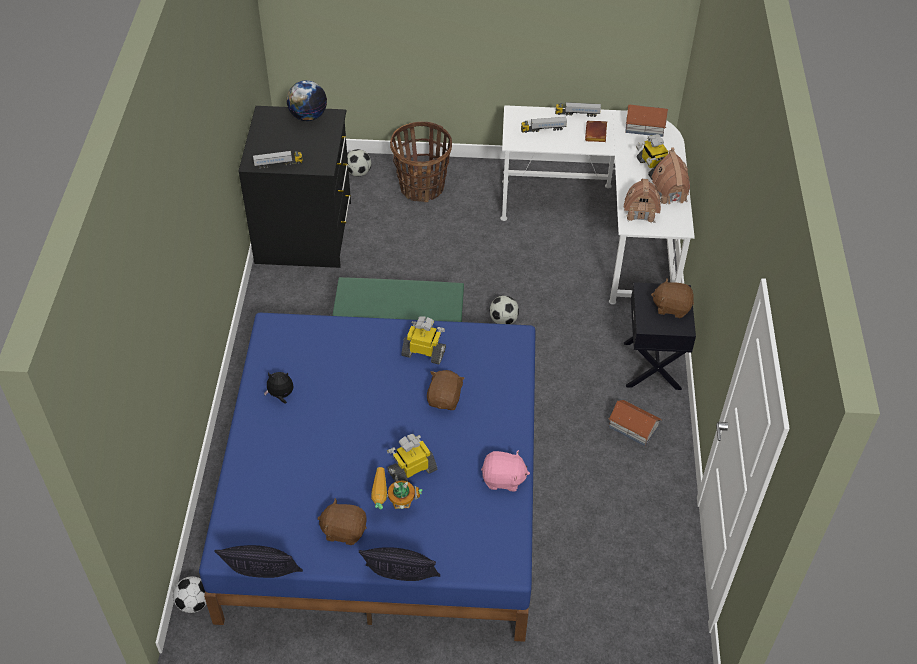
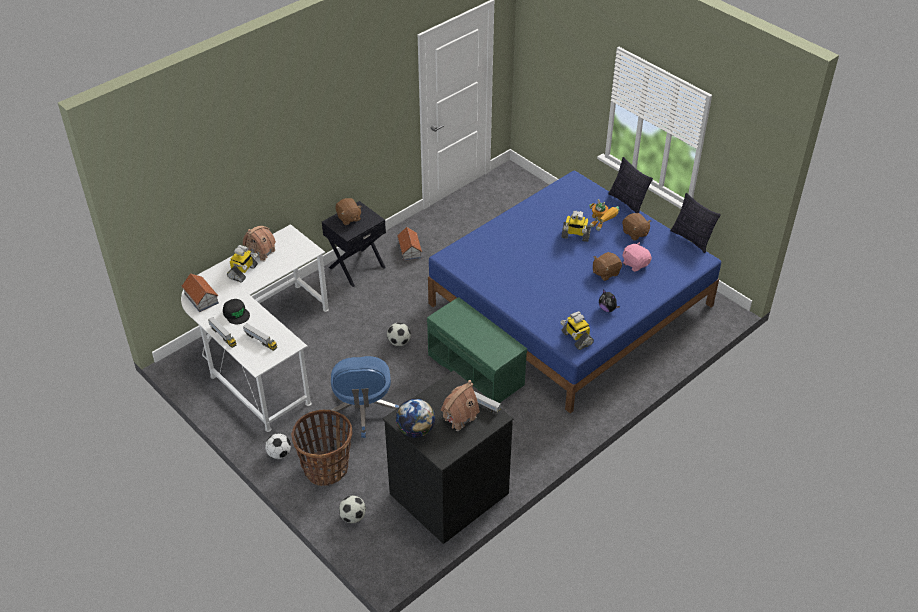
camera: 135 degrees left, 5 degrees down
(194, 603) = (716, 319): football -> football (279, 454)
(424, 352) = (504, 280): toy robot -> toy robot (576, 338)
(445, 399) = (521, 253): brown plush toy -> brown plush toy (605, 273)
(453, 243) = (363, 410): none -> blue office chair
(503, 479) = (536, 207): pink plush toy -> pink plush toy (635, 264)
(596, 134) = (236, 314): brown book -> black cap
(640, 212) = (294, 253): toy house -> toy house (459, 417)

